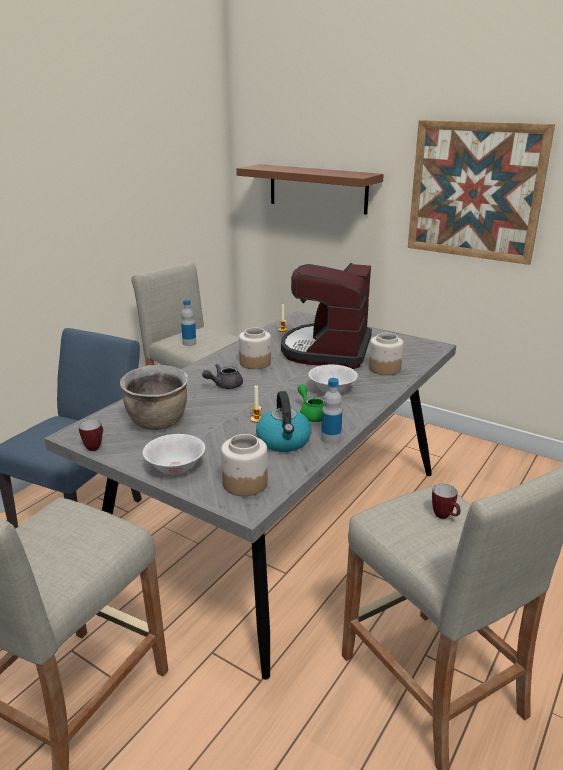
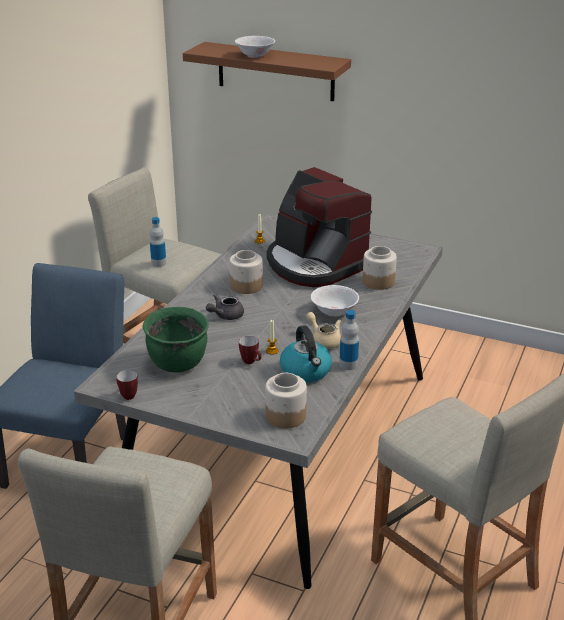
camera: 10 degrees left, 5 degrees up
(158, 422) = (178, 363): brown cooking pot -> green cooking pot
(176, 468) = (217, 408): white bowl -> white bowl (255, 55)
(313, 414) = (324, 340): green teapot -> beige teapot
(327, 350) = (315, 264): coffee machine -> coffee machine turned 45 degrees counterclockwise
(445, 516) = (461, 426): mug -> mug (251, 362)
(475, 191) = (451, 81): picture -> none

